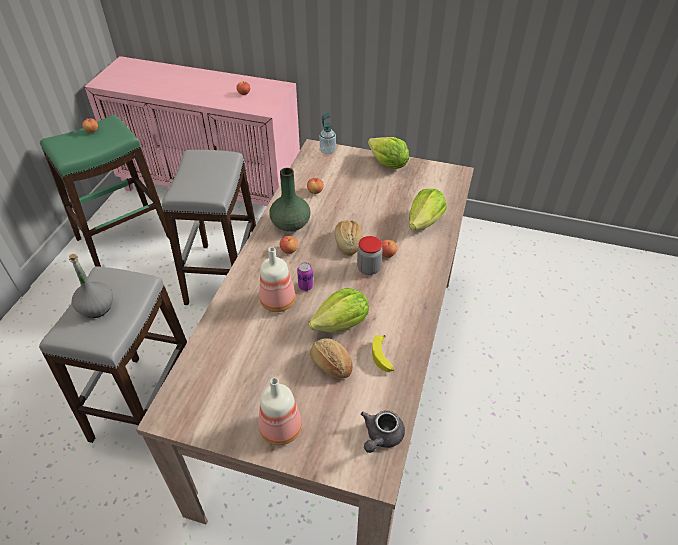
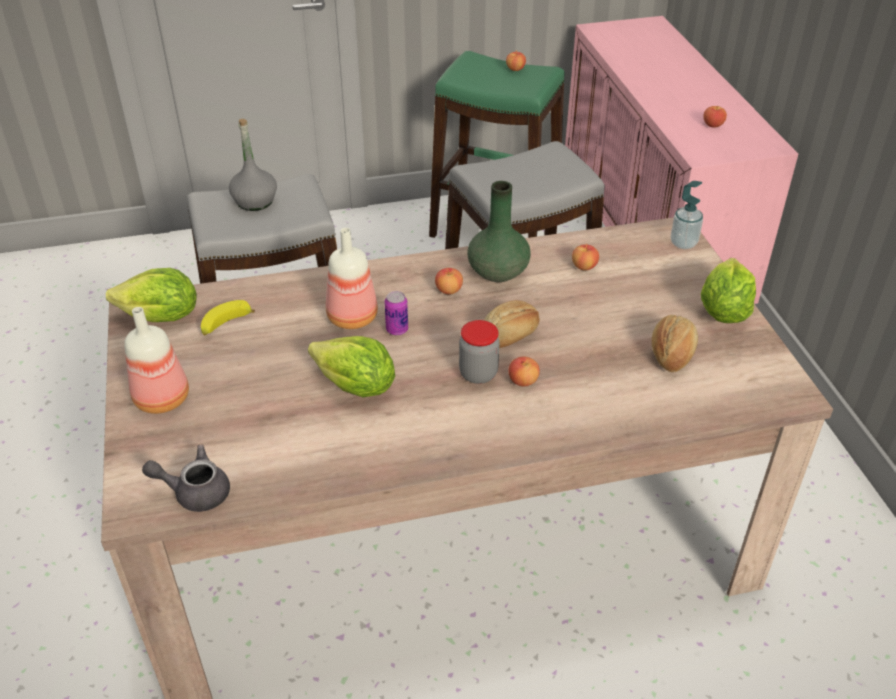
camera: 60 degrees right, 5 degrees down
(330, 364) = (282, 402): bread -> bread (671, 353)
(383, 357) = (325, 447): banana -> banana (225, 325)
(425, 222) = (630, 396): lettuce -> lettuce (161, 317)

